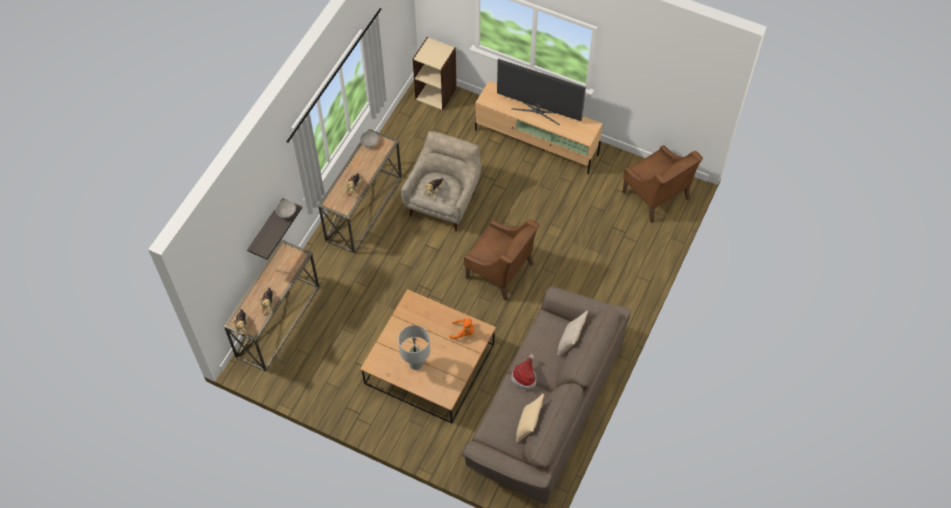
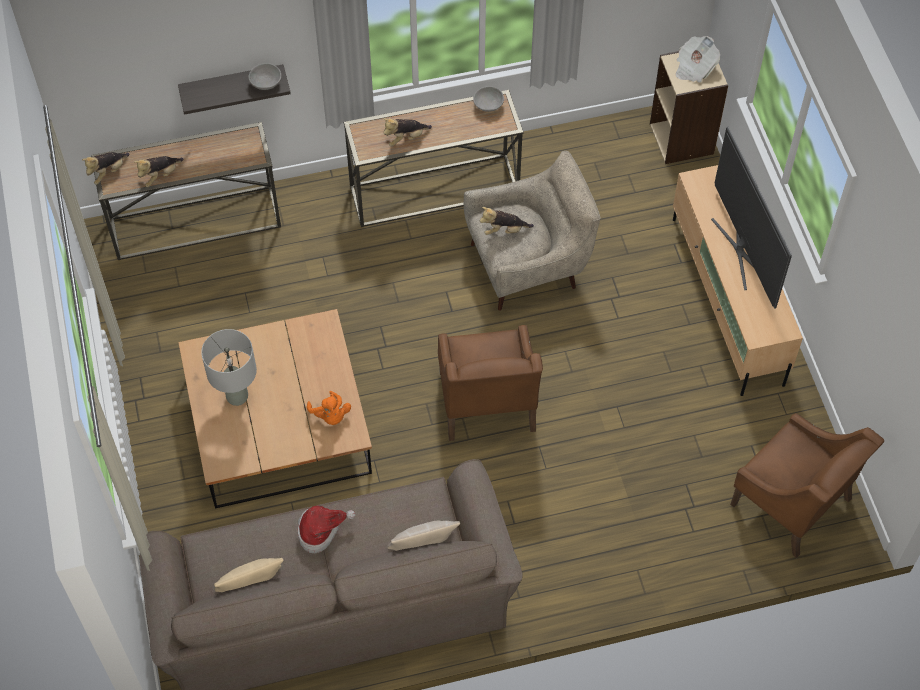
camera: 50 degrees right, 0 degrees up
(433, 52) = (694, 67): none -> newspaper
(656, 196) = (792, 503): brown armchair -> brown armchair turned 60 degrees counterclockwise

